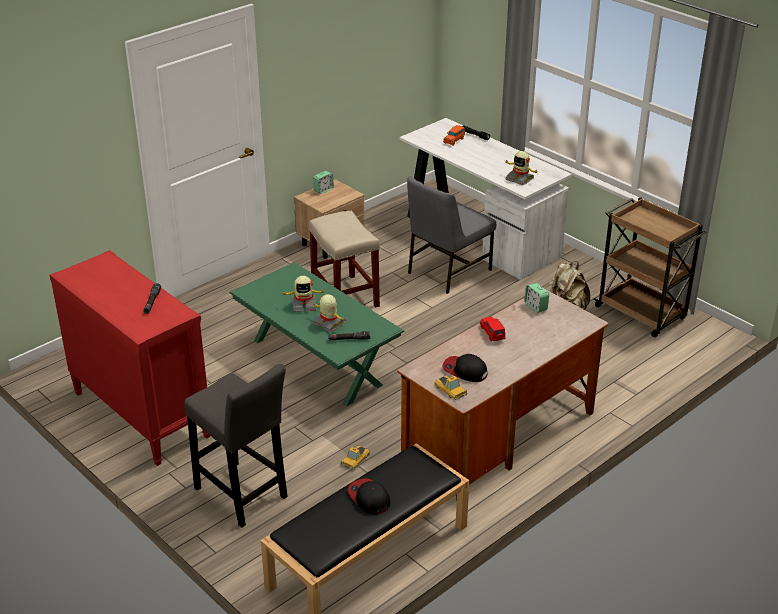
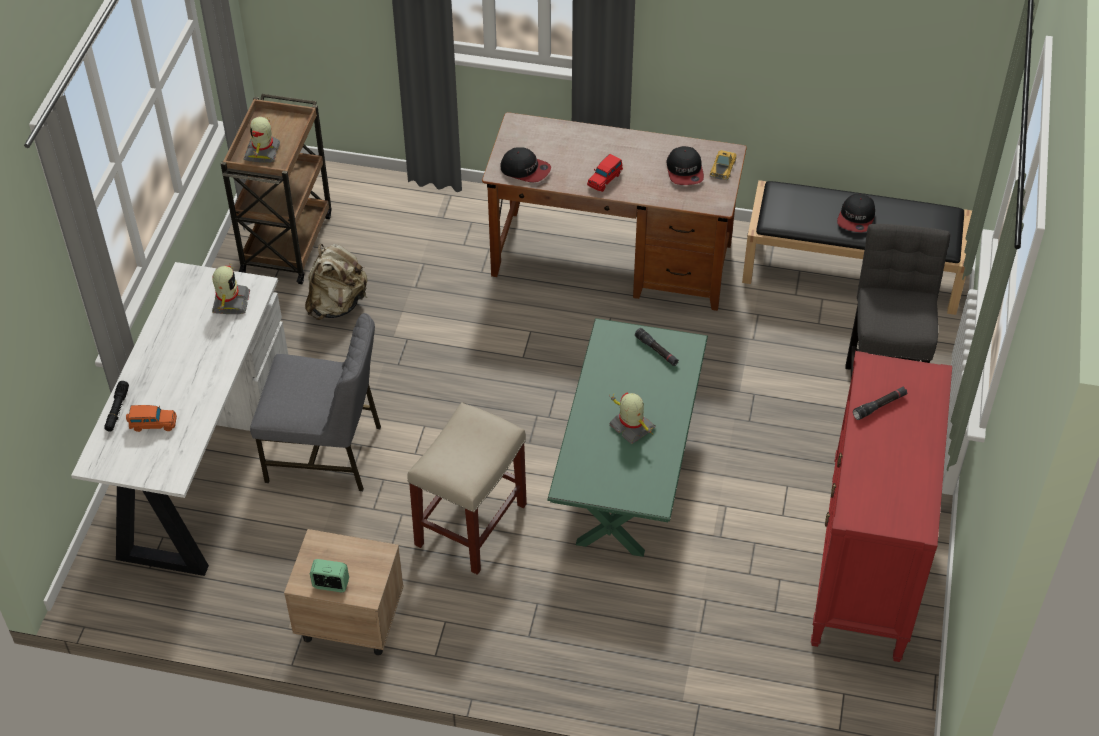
camera: 125 degrees left, 15 degrees up
(329, 324) = (645, 383): toy robot -> toy robot (263, 152)
(355, 459) = (748, 346): toy car -> none
(536, 307) = (525, 170): alarm clock -> cap

